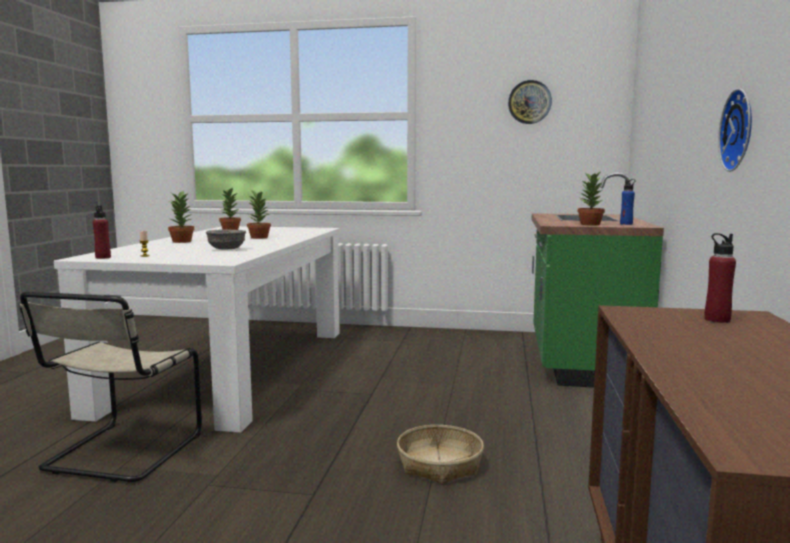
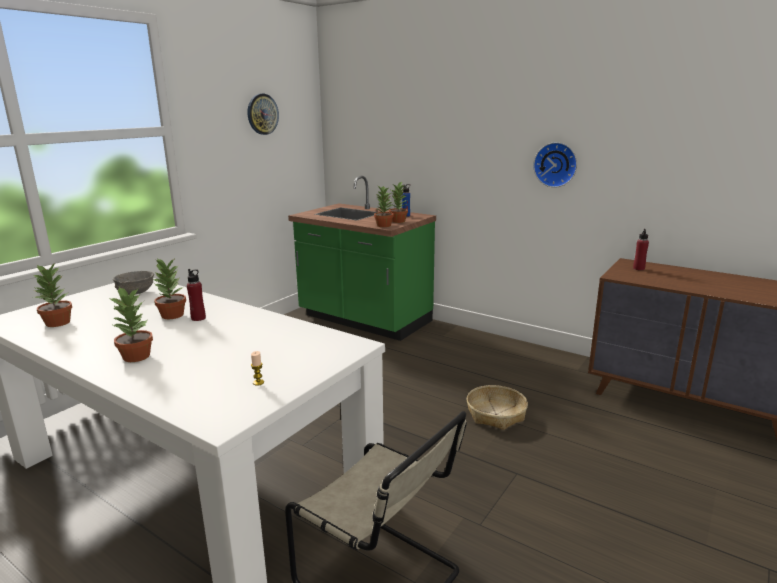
camera: 65 degrees left, 10 degrees up
(103, 257) = (240, 409): red bottle -> red bottle (198, 318)
(226, 249) = (259, 338): grey bowl -> grey bowl (136, 293)
(557, 223) = (383, 225): none -> potted plant

